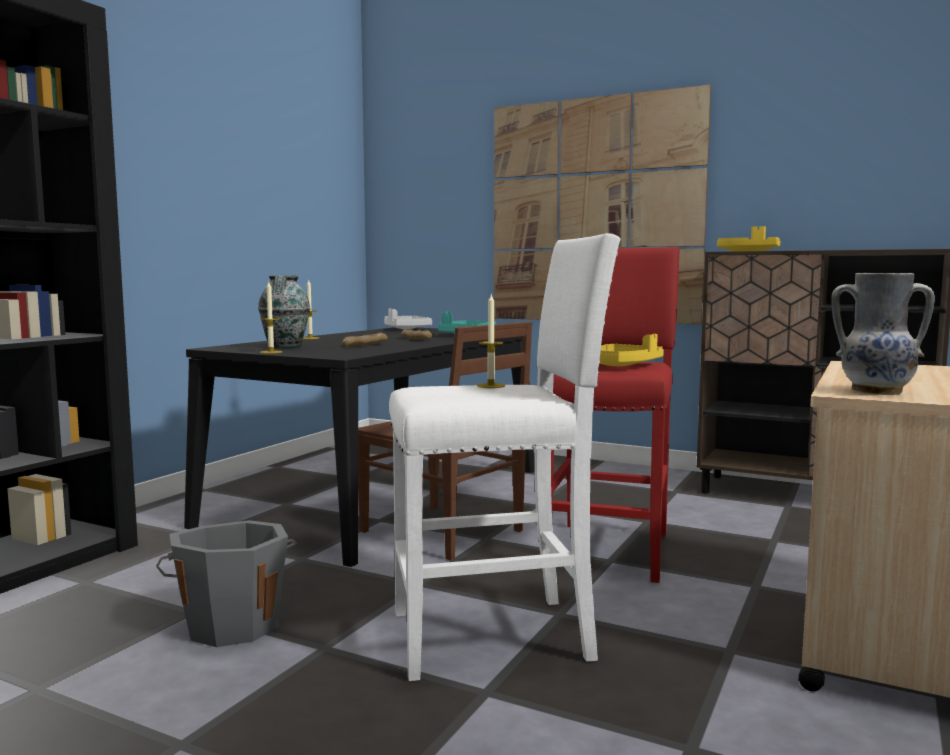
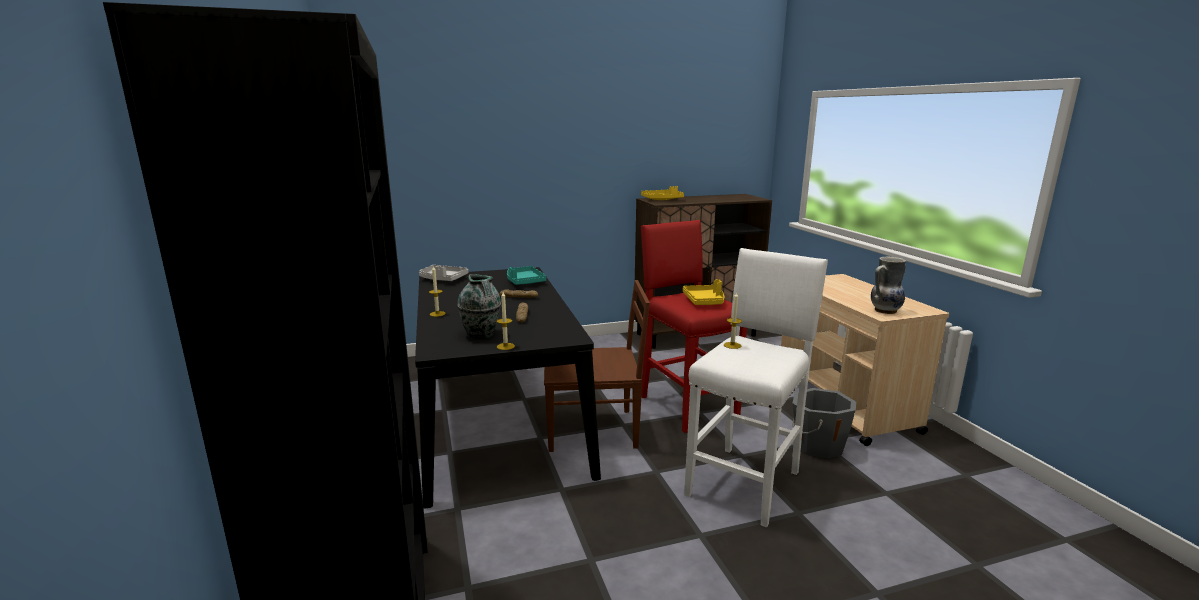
camera: 45 degrees left, 10 degrees up
(232, 624) = (630, 552): grey bucket -> grey bucket (817, 445)
(594, 211) = (550, 170): picture -> none

